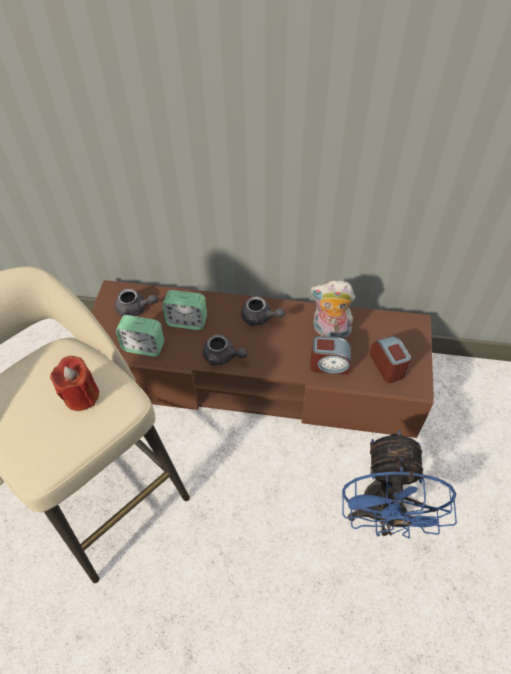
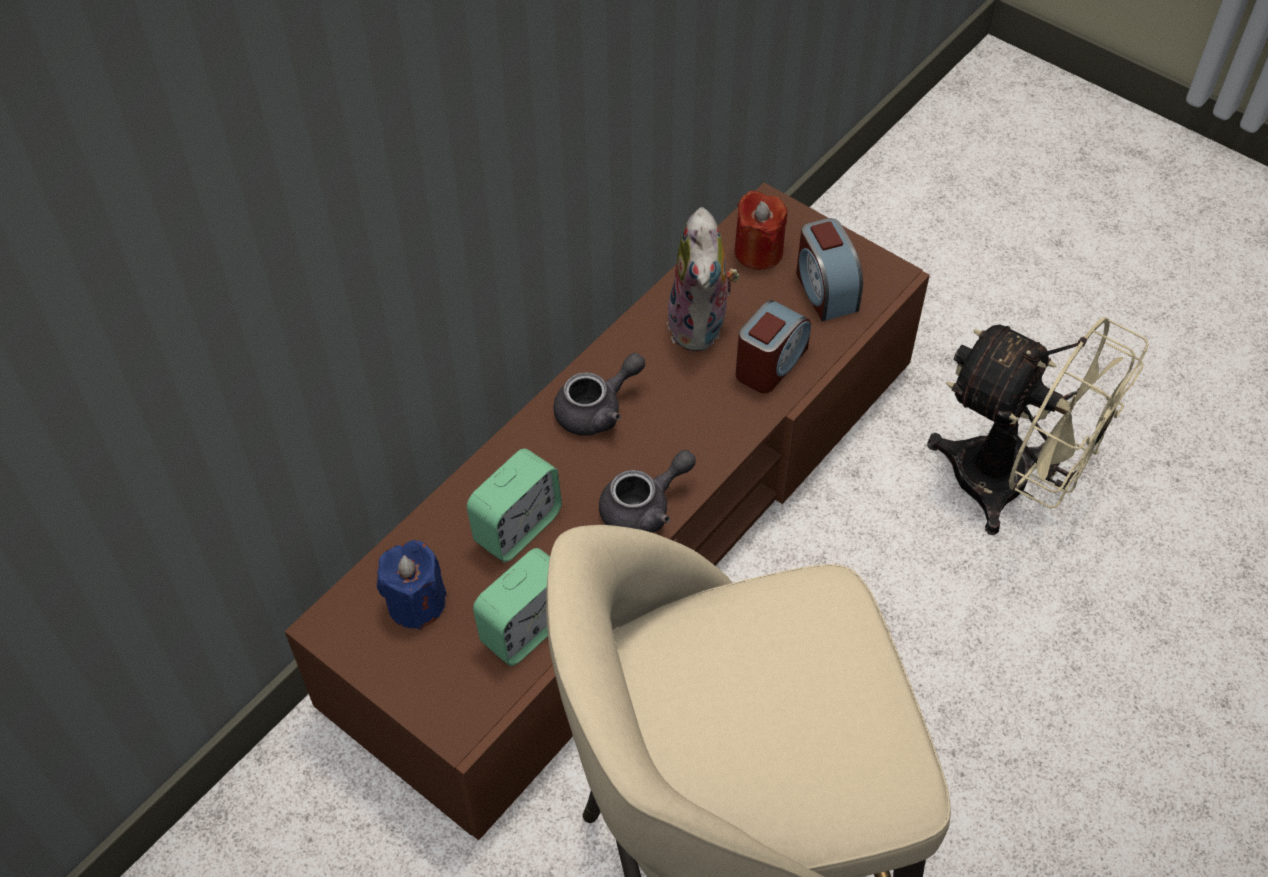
camera: 60 degrees left, 0 degrees up
(81, 395) = (781, 653): red candle -> red candle (758, 252)
(135, 309) = (416, 603): grey teapot -> blue candle
(330, 331) = (701, 326): plush toy -> plush toy turned 45 degrees counterclockwise
(382, 515) = (1010, 487): blue fan -> beige fan
(387, 366) = (825, 290): alarm clock -> alarm clock turned 120 degrees counterclockwise

